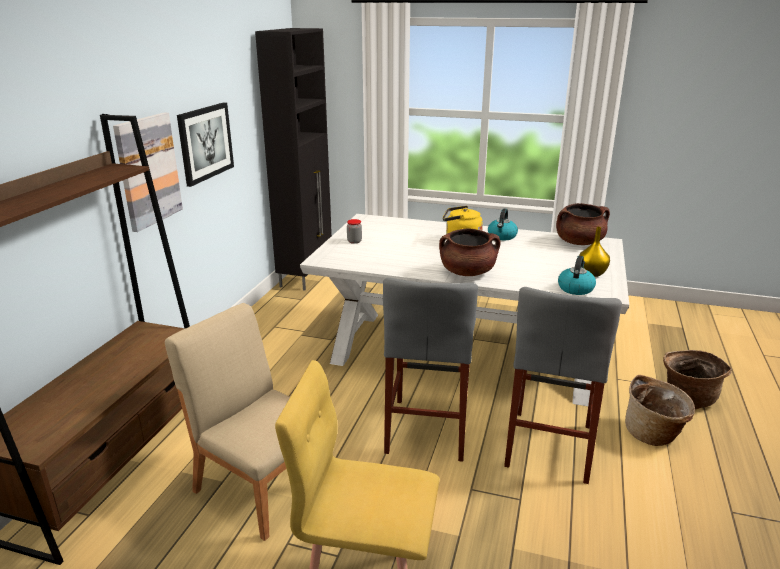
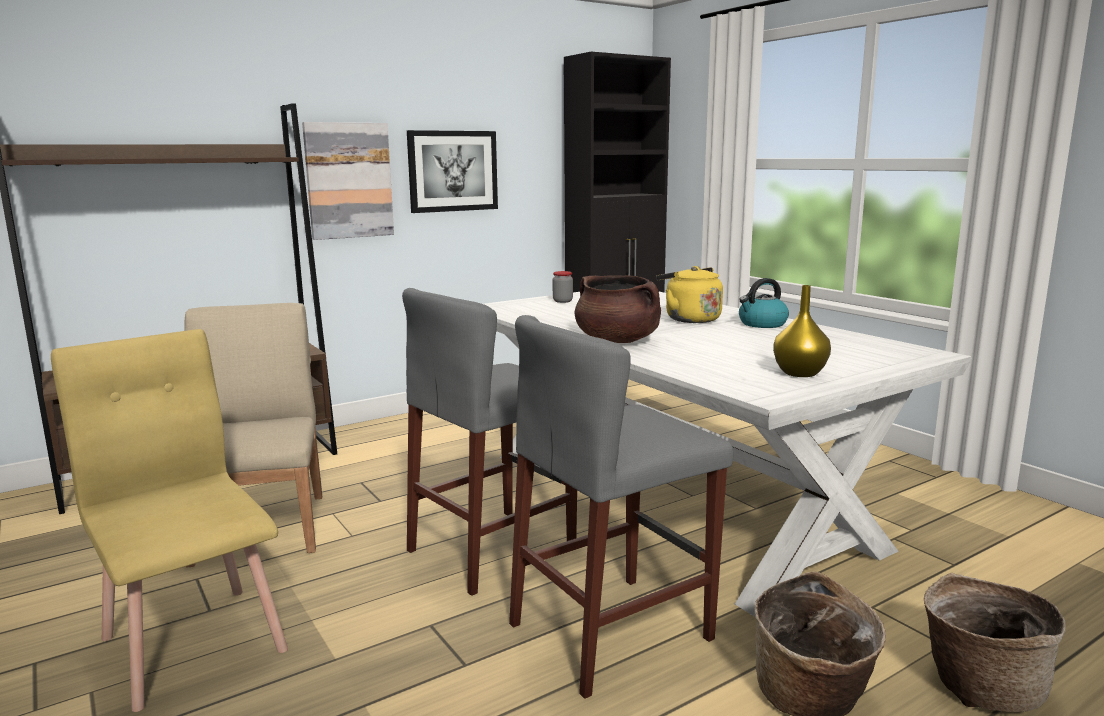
camera: 40 degrees right, 10 degrees down
(575, 288) = (726, 379): kettle -> none
(579, 242) = (874, 346): brown cooking pot -> none

